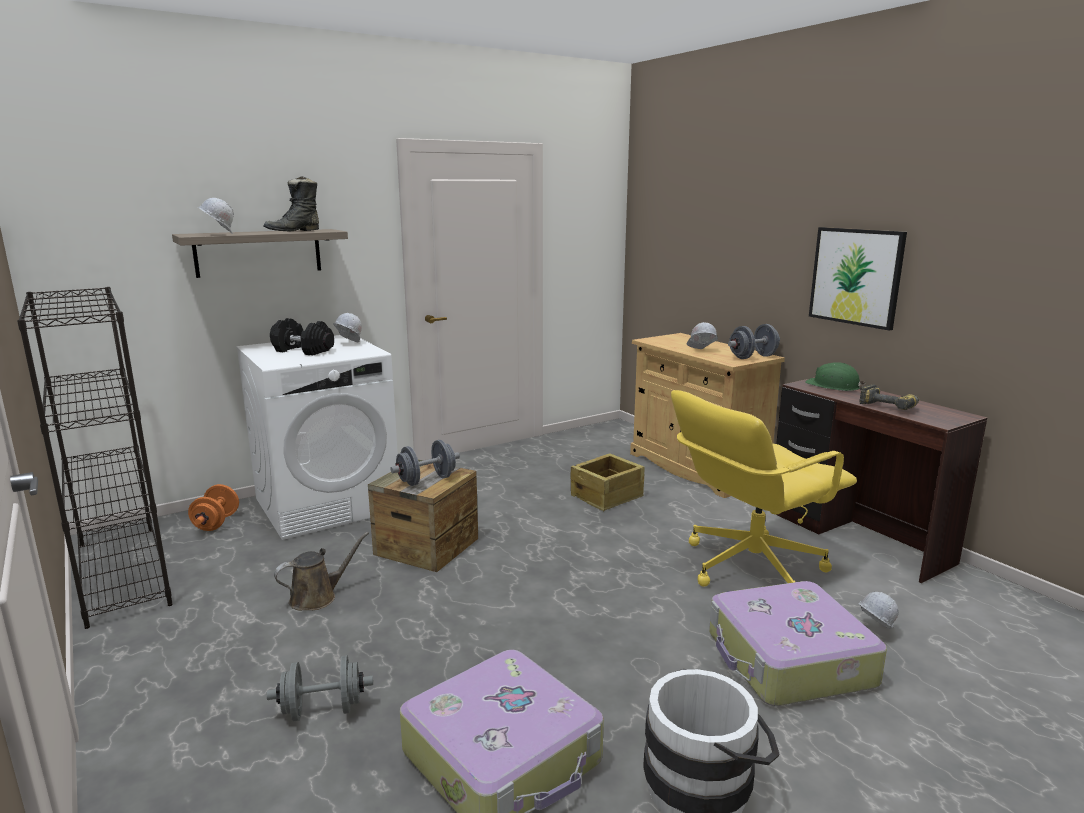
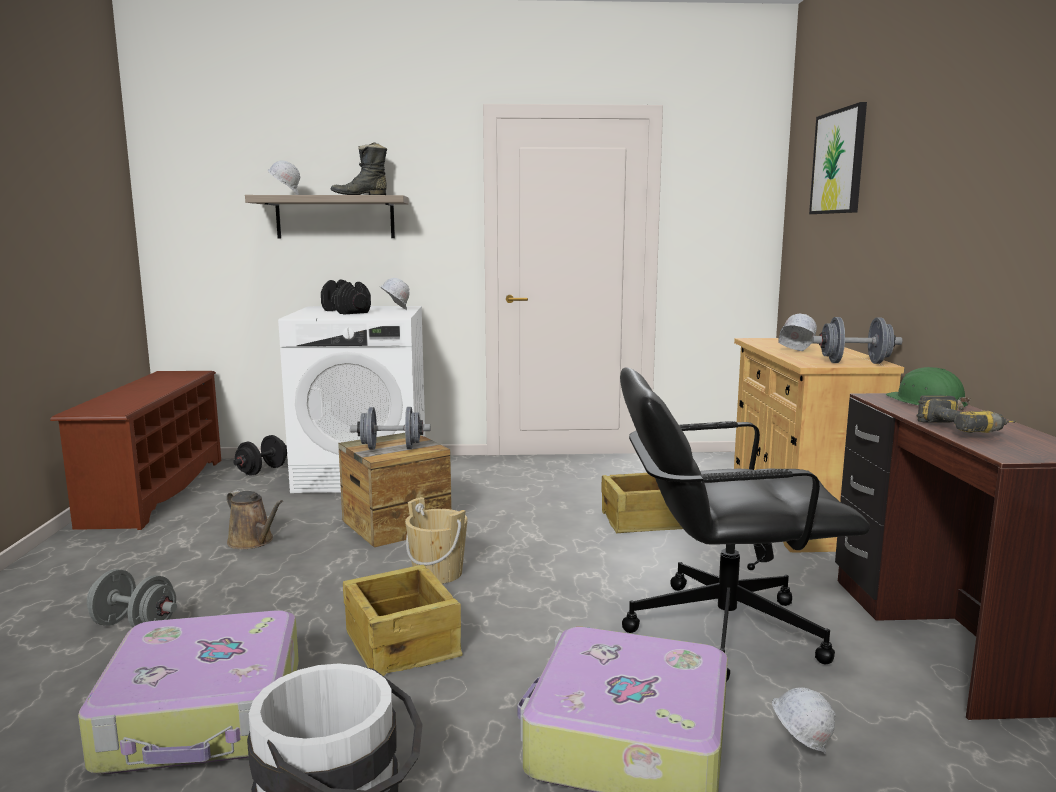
camera: 30 degrees right, 5 degrees down
(122, 573) = (154, 491): black bookcase -> brown shoe rack
(216, 523) = (262, 471): orange dumbbell -> black dumbbell
(317, 597) = (253, 541): brown watering can -> brown watering can turned 45 degrees clockwise
(519, 580) = (437, 573): none -> beige bucket
(570, 645) = (402, 643): none -> crate
(750, 567) = (721, 630): yellow office chair -> black office chair
(856, 276) = (982, 242): picture -> picture (839, 162)

